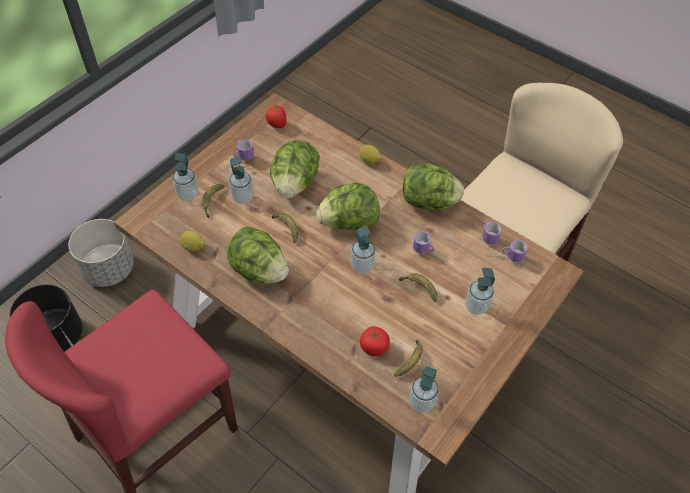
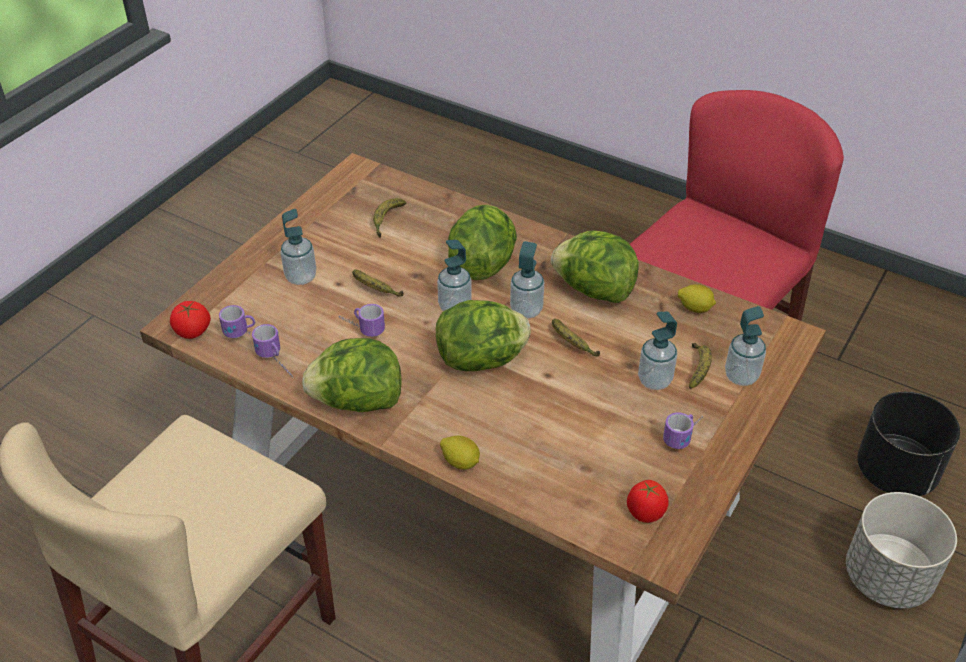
camera: 175 degrees right, 10 degrees down
(295, 183) = (579, 409): lettuce -> lettuce (482, 264)
(374, 347) = (430, 229): tomato -> tomato (192, 331)
(421, 402) = (375, 190): soap dispenser -> soap dispenser (526, 310)

